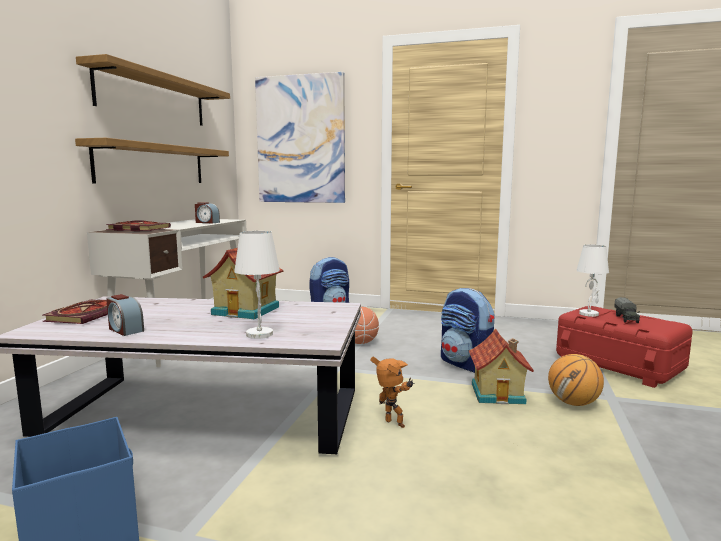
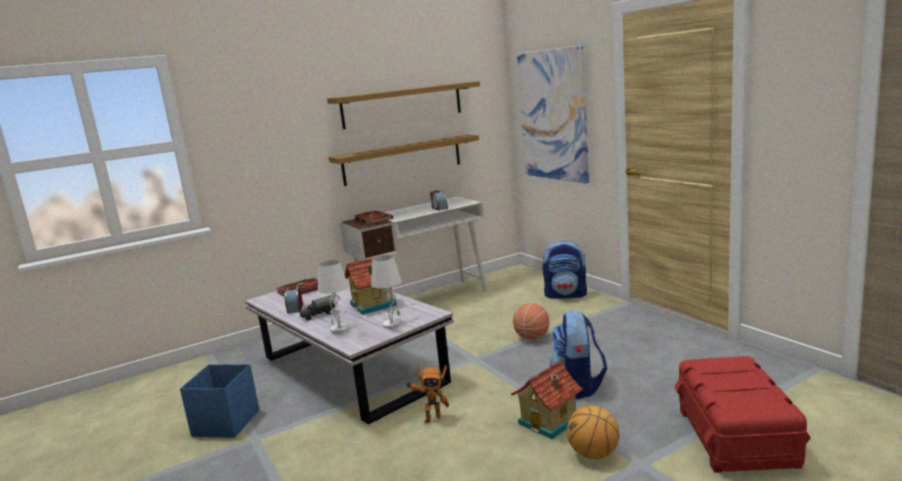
camera: 45 degrees right, 5 degrees up
(393, 425) = (431, 418): toy robot -> toy robot turned 75 degrees clockwise
(589, 314) = (710, 367): white table lamp -> white table lamp (392, 325)
(626, 319) = (737, 386): toy truck -> toy truck (318, 315)

